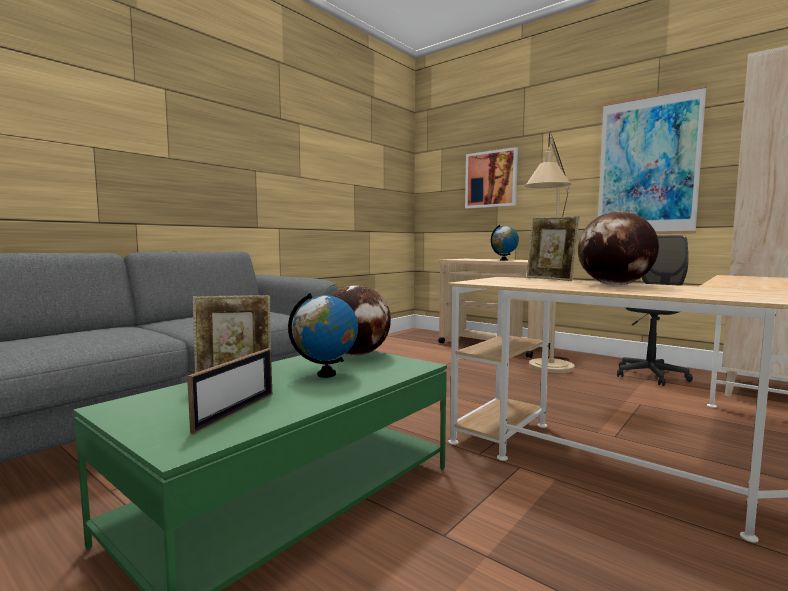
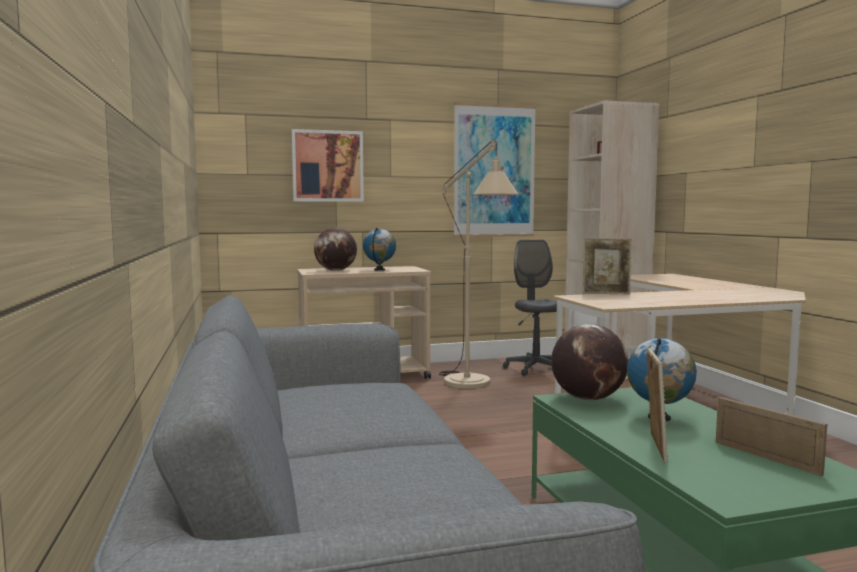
camera: 55 degrees left, 0 degrees up
(615, 285) = (676, 295): globe -> globe (336, 270)

